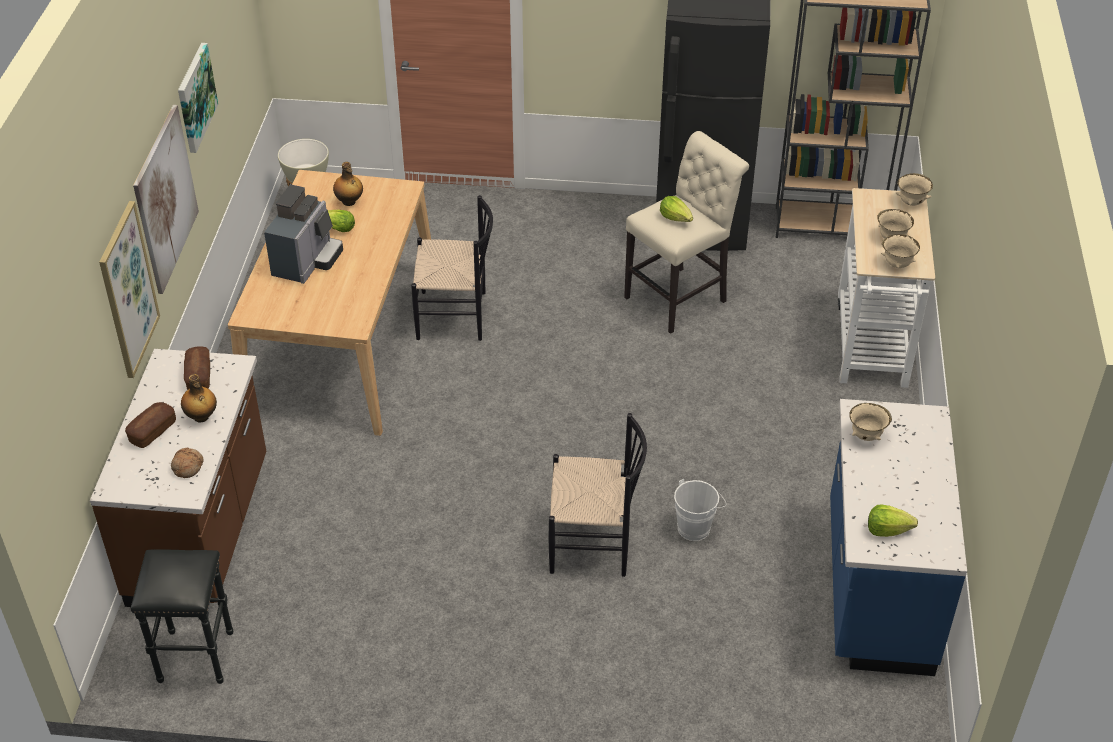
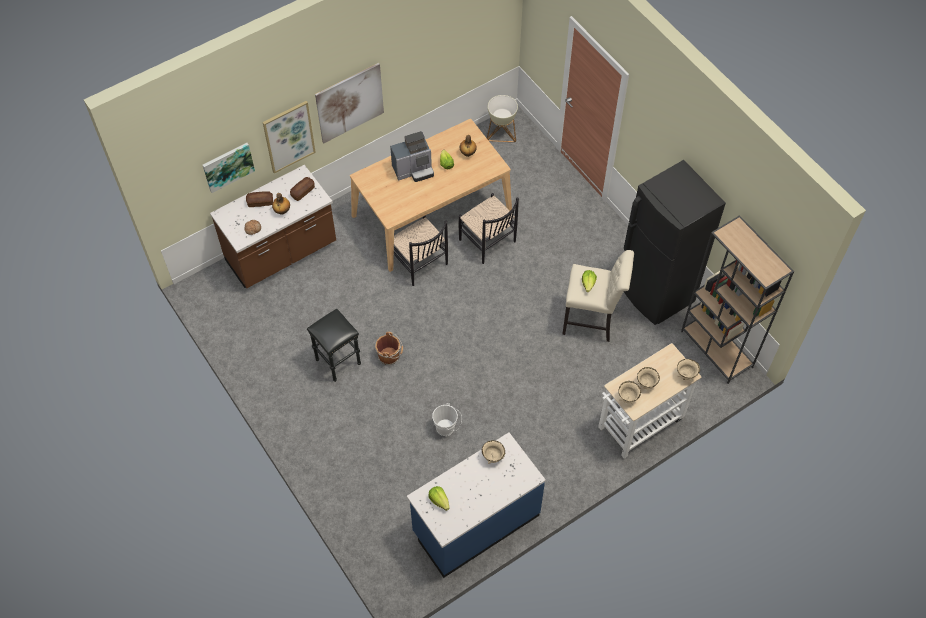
camera: 50 degrees right, 15 degrees up
(195, 97) = (408, 60): picture -> picture (228, 166)
(197, 657) = (222, 303): black stool -> black stool (338, 362)
(516, 517) = (390, 356): none -> brown bucket
(594, 543) = (402, 395): black chair -> black chair (420, 264)

